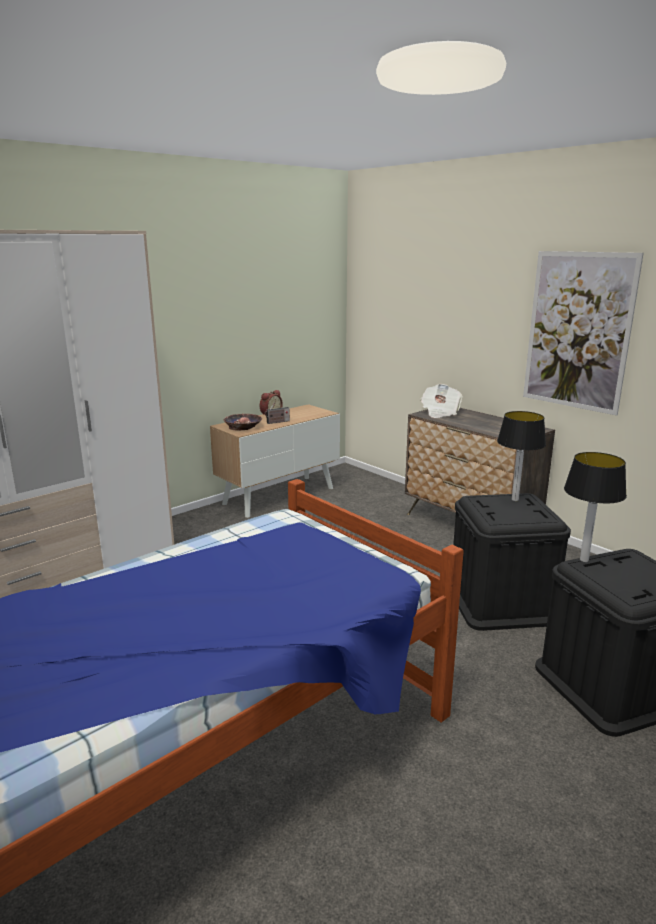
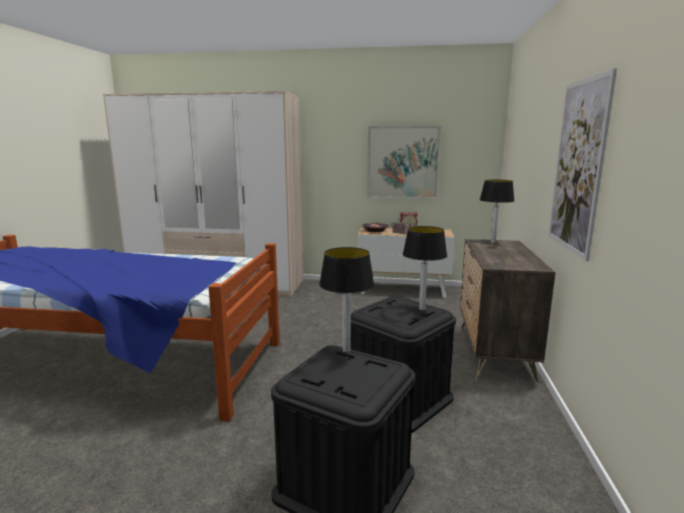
camera: 50 degrees right, 5 degrees down
(250, 325) = (402, 162): none -> picture
(440, 412) = (493, 243): newspaper -> table lamp

